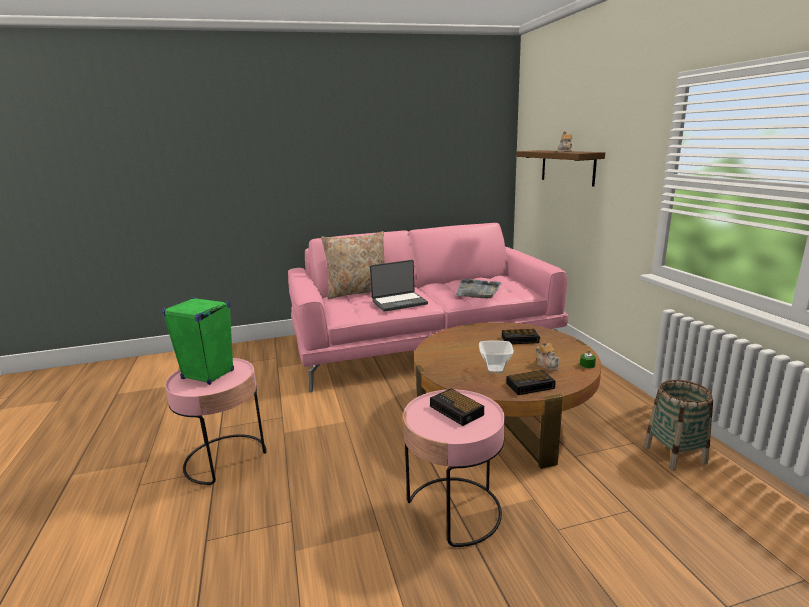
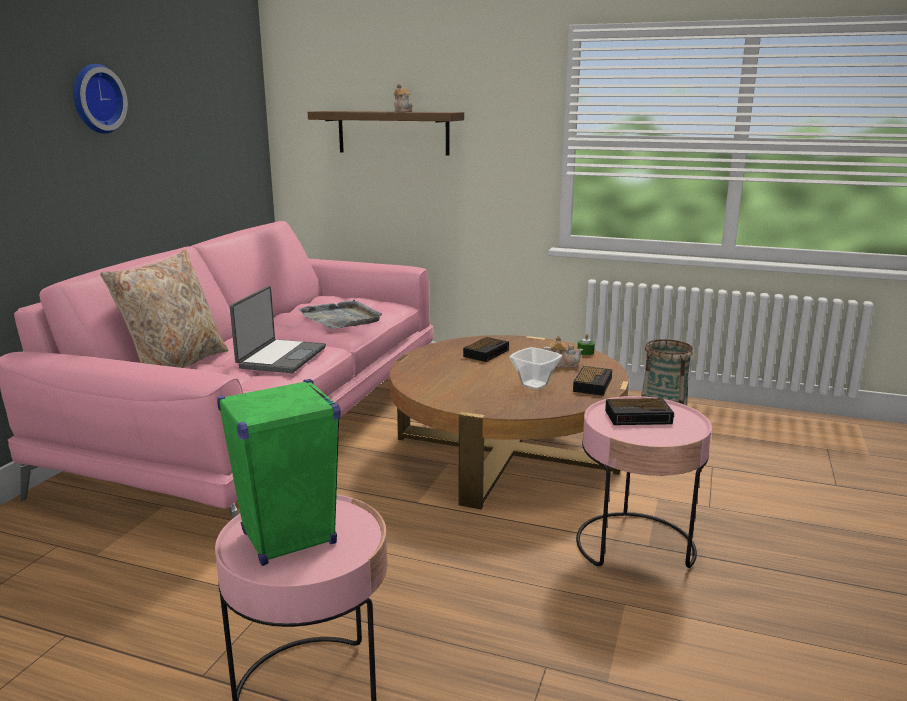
camera: 55 degrees left, 0 degrees up
(371, 147) = (95, 99): none -> wall clock

